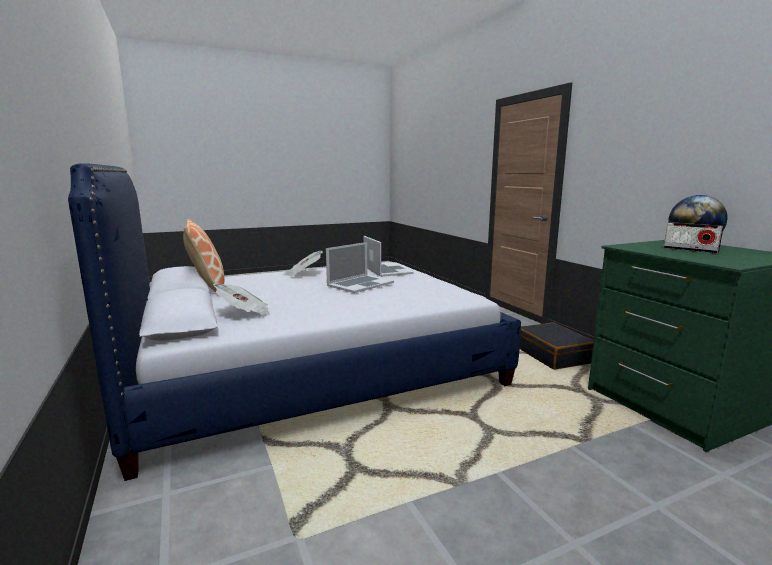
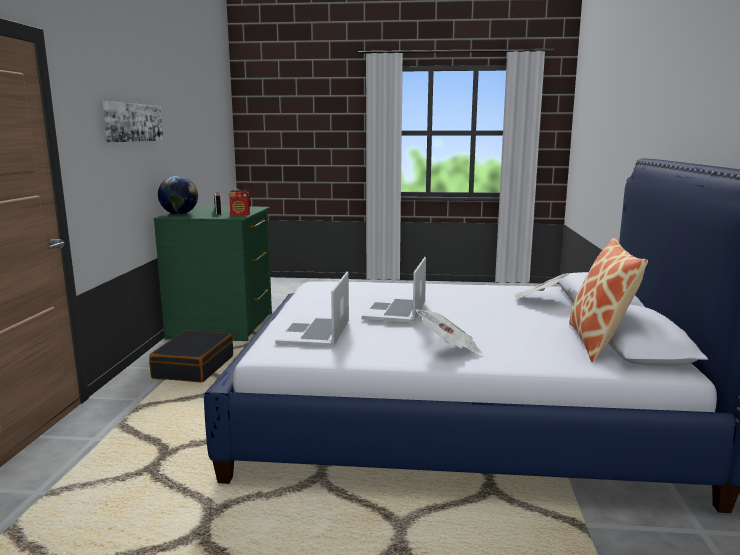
camera: 150 degrees left, 0 degrees up
(360, 284) = (395, 310): laptop -> laptop turned 60 degrees counterclockwise
(644, 249) = (240, 214): none -> radio
(671, 133) = (133, 122): none -> picture

